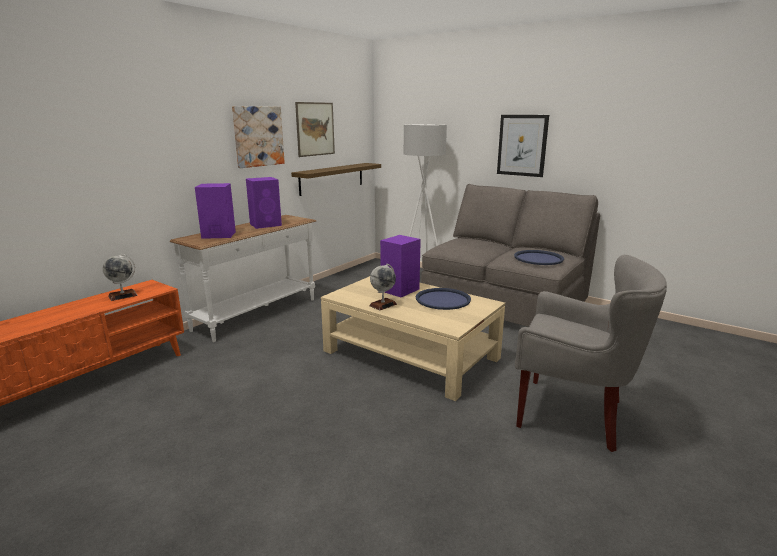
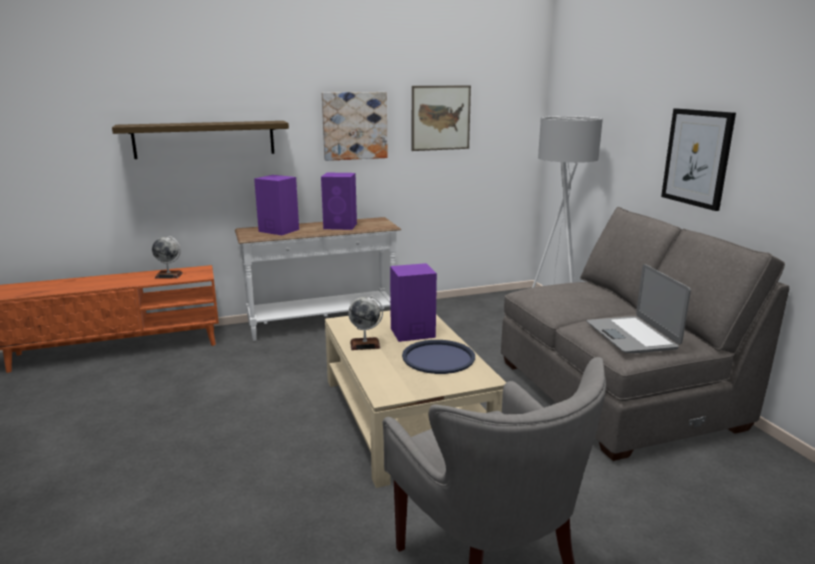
camera: 35 degrees right, 0 degrees up
(332, 178) = (463, 179): shelf -> shelf (205, 139)
(538, 258) = (632, 335): blue tray -> laptop

